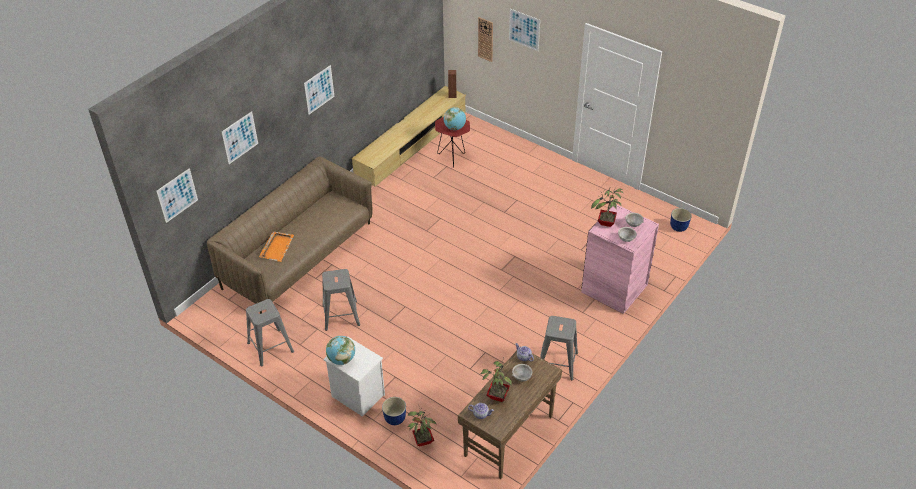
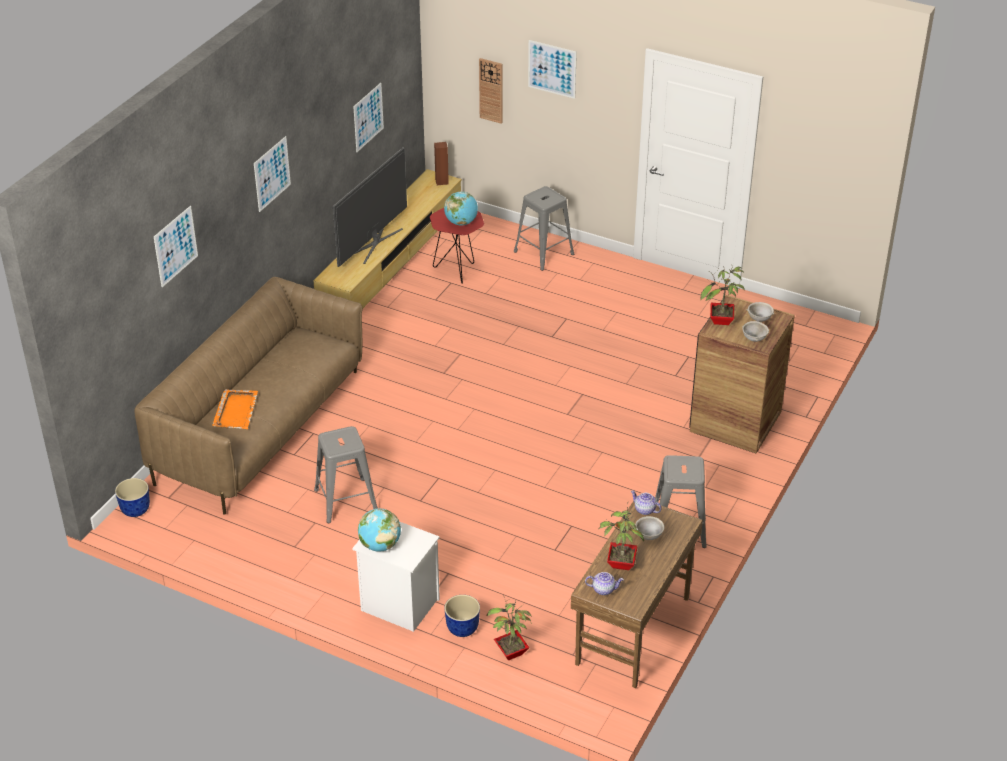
camera: 10 degrees left, 5 degrees down
(177, 195) = (98, 335): picture -> picture (368, 117)
(270, 347) = (250, 555): grey stool -> grey stool (543, 253)
(397, 135) = (374, 242): none -> television
(614, 288) = (735, 422): pink cabinet -> brown cabinet
(678, 227) = (806, 332): planter -> planter (135, 510)

